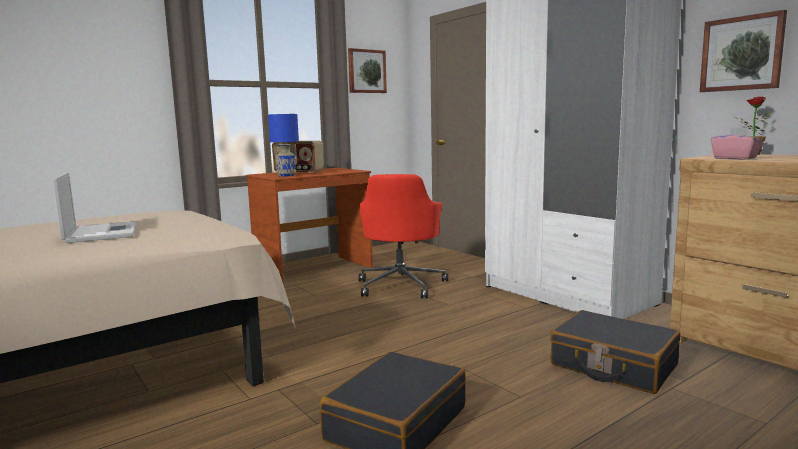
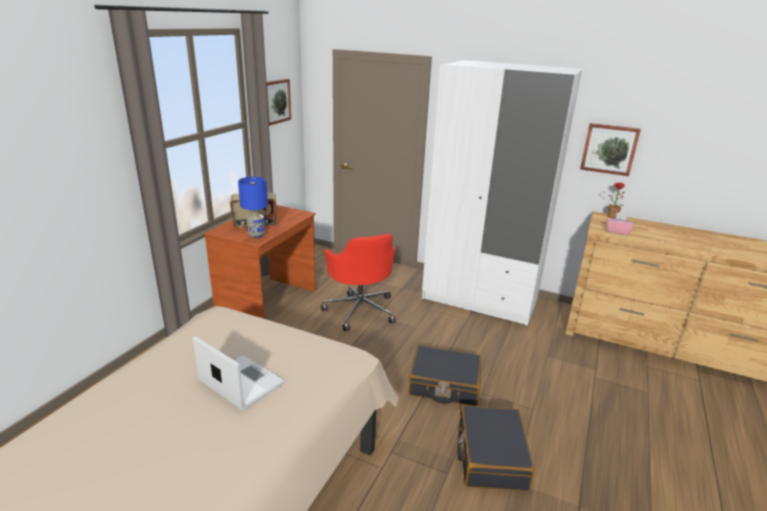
camera: 30 degrees left, 15 degrees up
(613, 365) = (556, 366): black suitcase -> black suitcase (444, 384)

